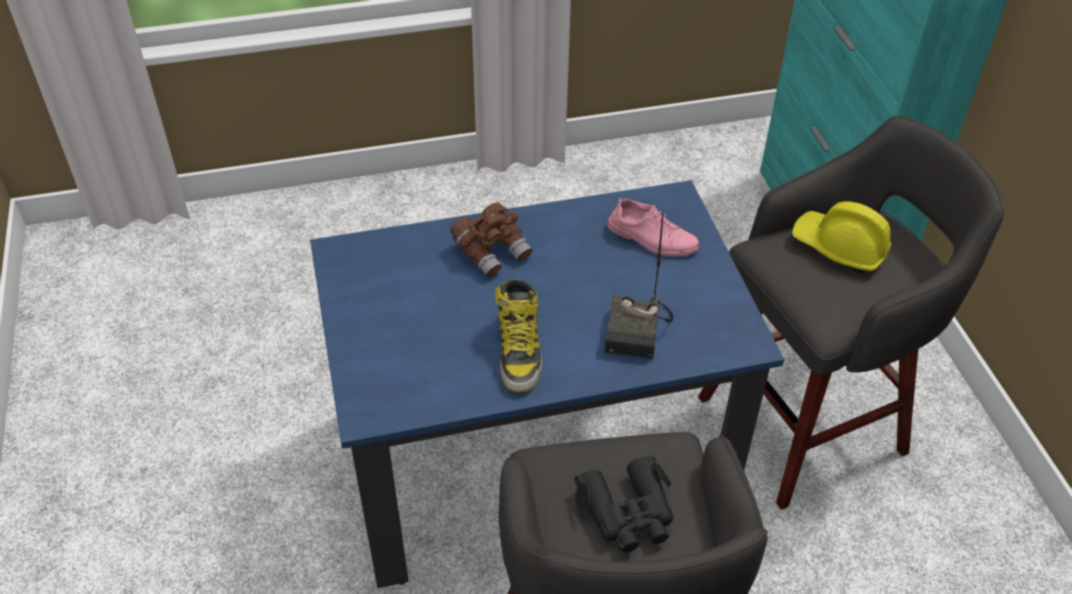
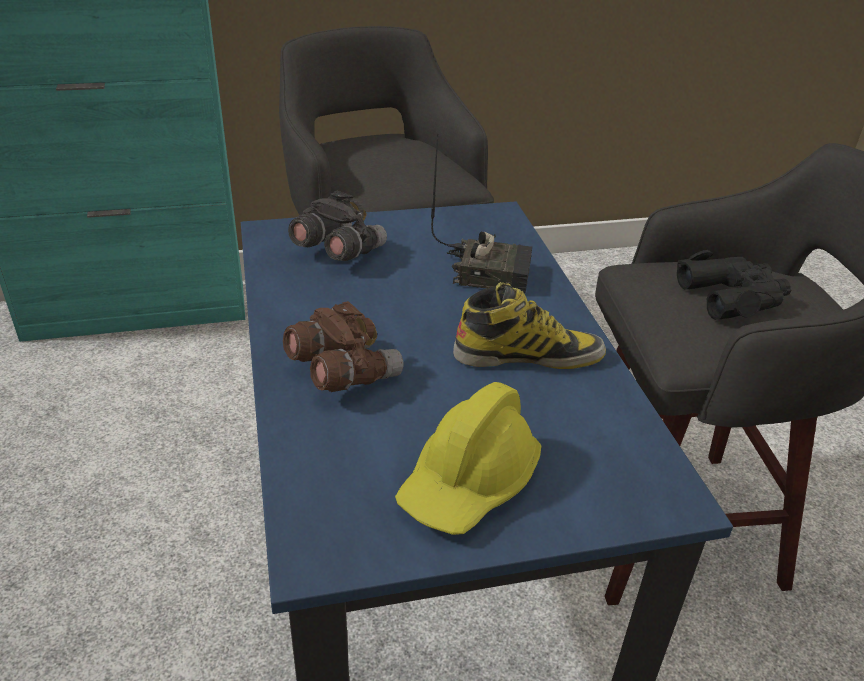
camera: 90 degrees left, 10 degrees down
(652, 238) = (338, 252): pink shoe -> grey binoculars
(839, 248) = (368, 161): yellow hard hat -> yellow hard hat (469, 482)

